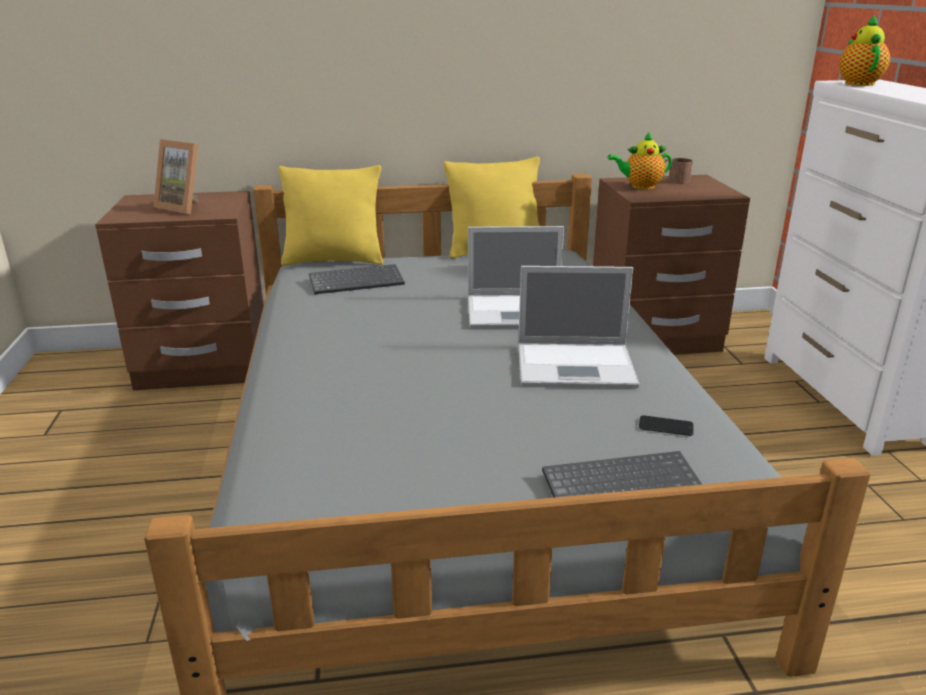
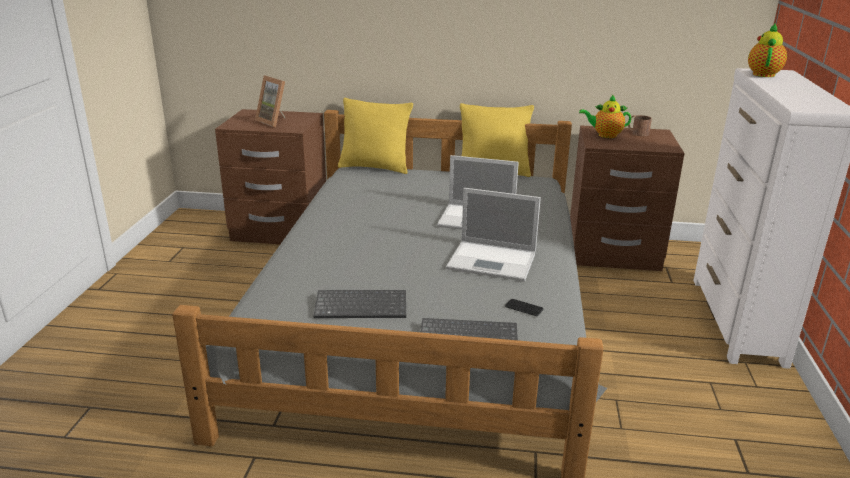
camera: 15 degrees right, 0 degrees up
(357, 281) = (381, 184): keyboard -> keyboard (362, 305)

